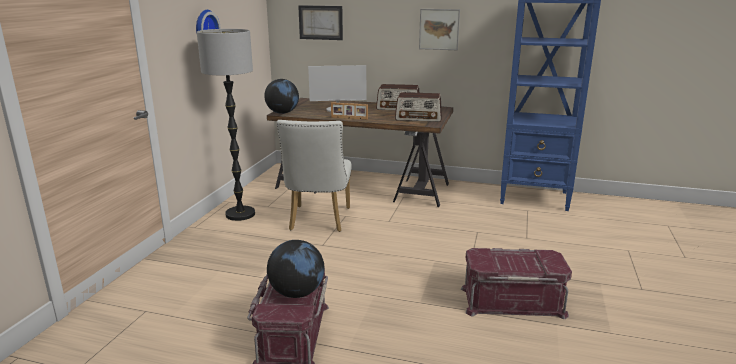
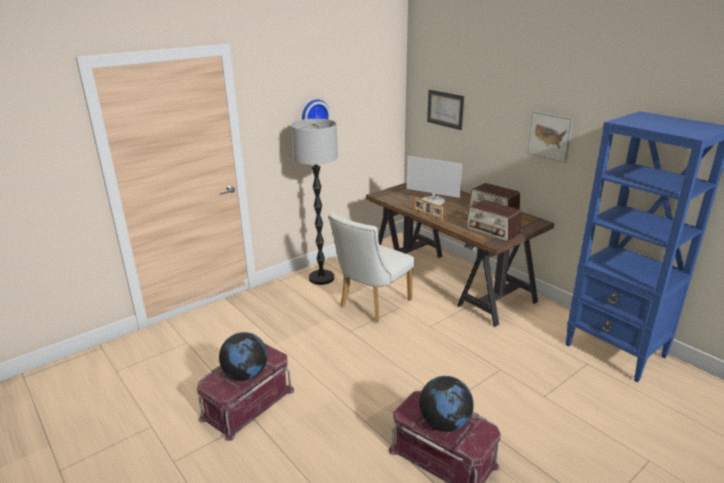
camera: 35 degrees right, 5 degrees up
(282, 113) = (381, 195): globe -> globe (444, 423)

